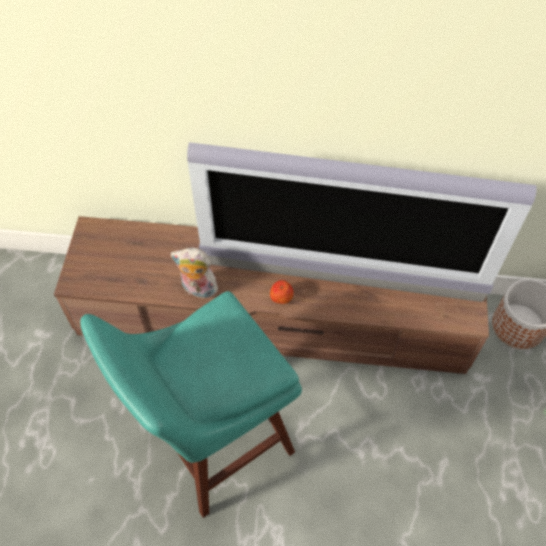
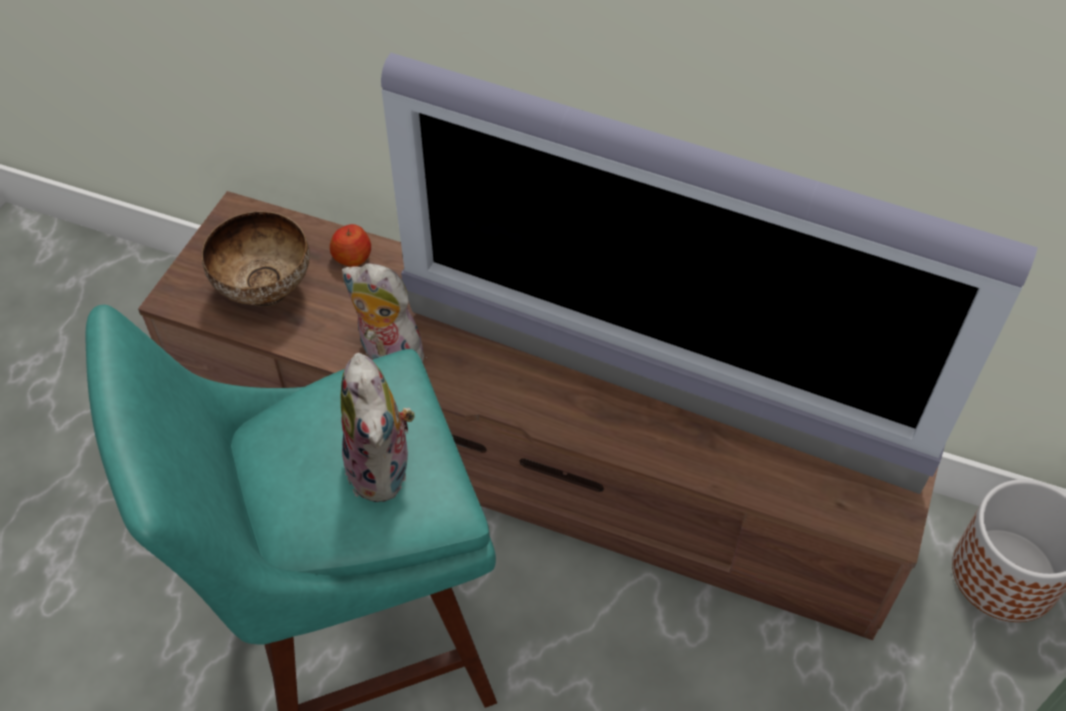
camera: 15 degrees right, 5 degrees down
(119, 268) = (264, 290): none -> bowl
(238, 359) = (384, 469): none -> plush toy
(281, 297) = (534, 401): apple -> apple (352, 257)

